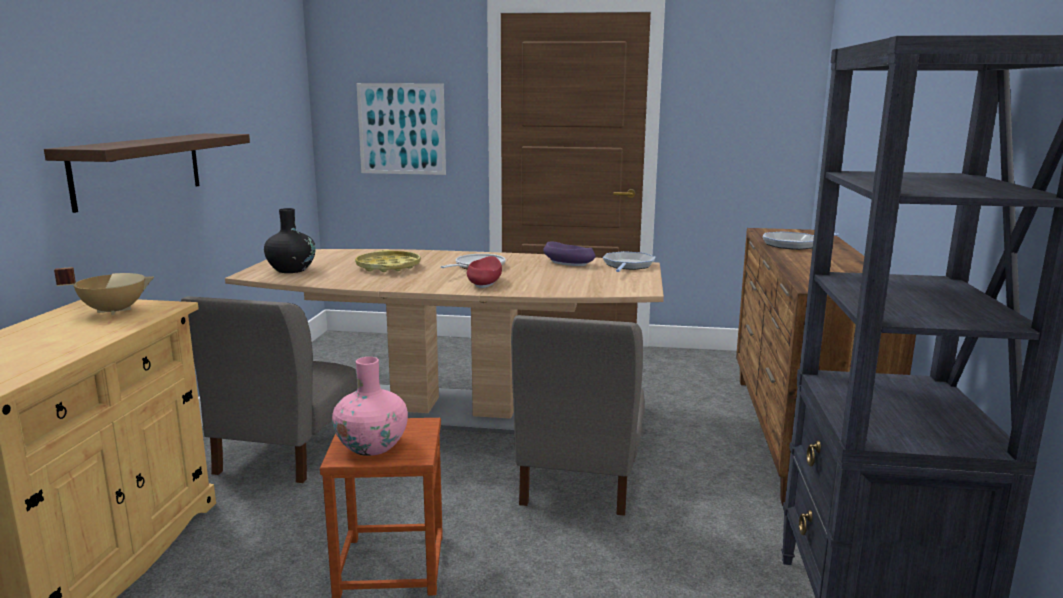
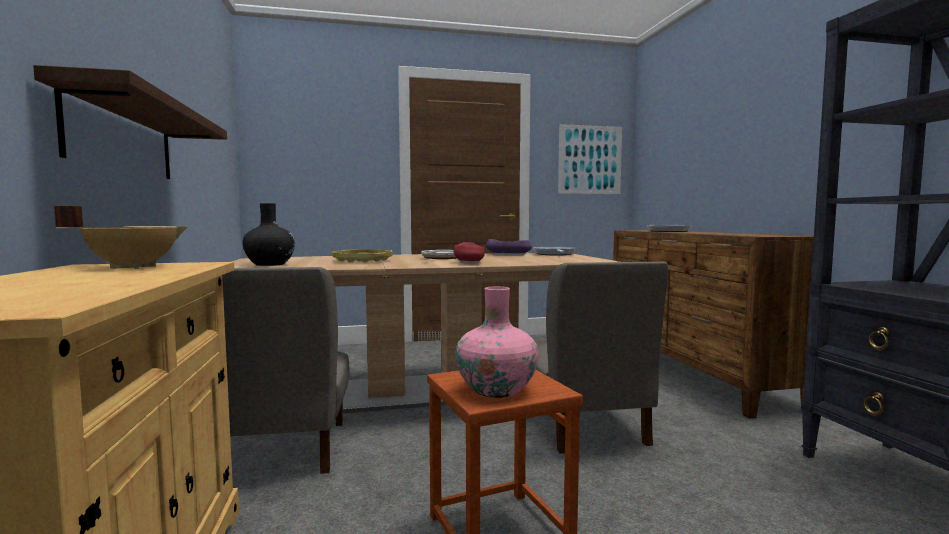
camera: 20 degrees left, 10 degrees down
(401, 129) = (324, 166): picture -> picture (590, 160)

